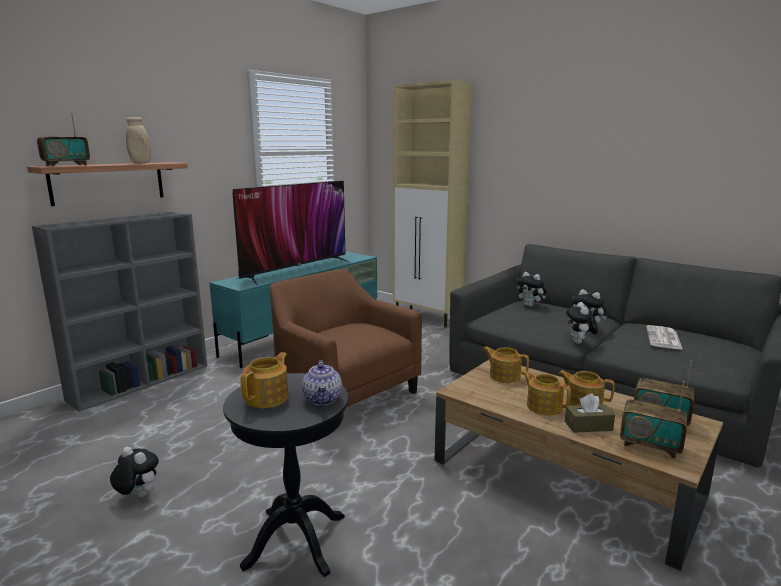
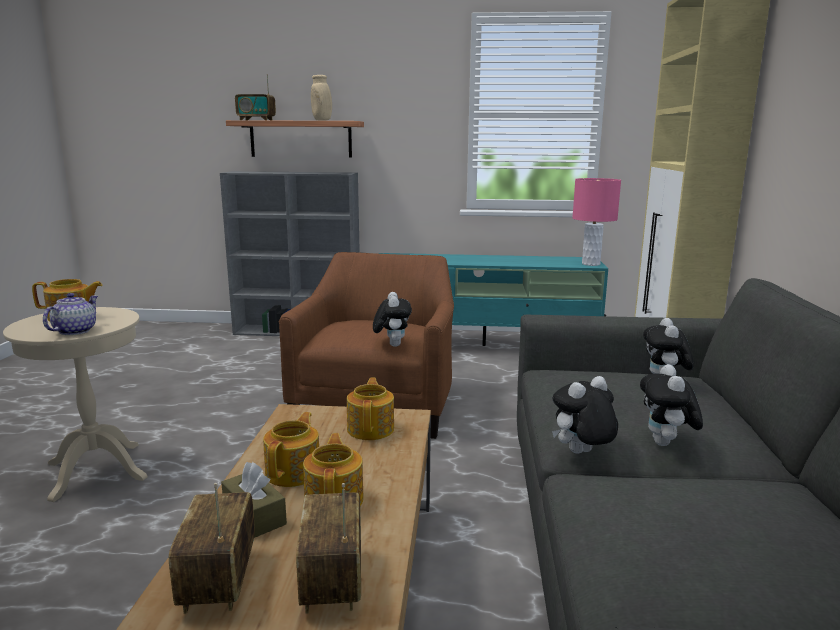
camera: 55 degrees right, 0 degrees up
(137, 496) = (132, 394): plush toy -> plush toy (392, 344)
(295, 270) = (475, 260): television -> none
(295, 540) = (96, 471): black side table -> beige side table
(323, 399) = (75, 331): teapot -> teapot turned 150 degrees clockwise
(361, 256) = (590, 264): none -> pink table lamp
(664, 338) = (727, 523): newspaper -> none

